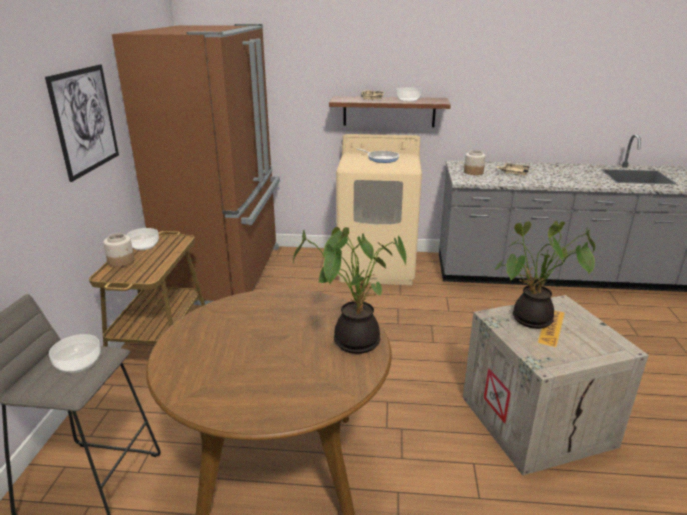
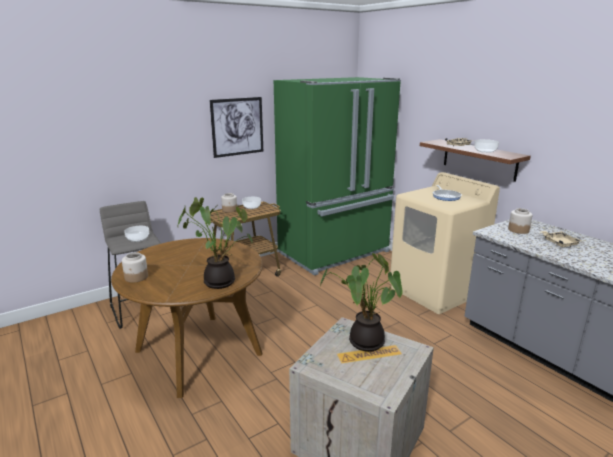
camera: 50 degrees right, 5 degrees down
(228, 273) = (335, 253): brown fridge -> green fridge
(246, 403) = (136, 277): none -> jar

